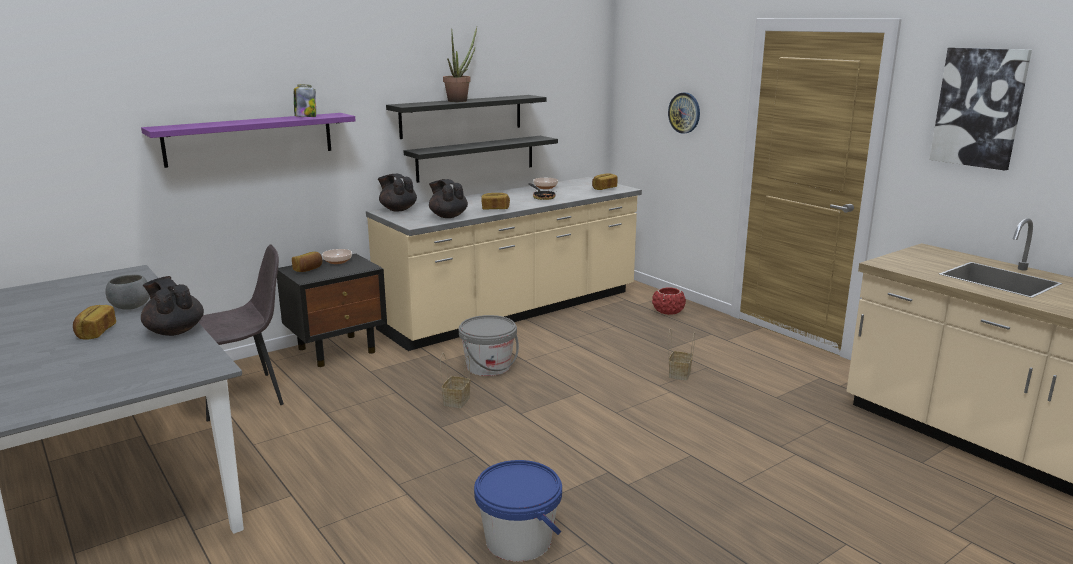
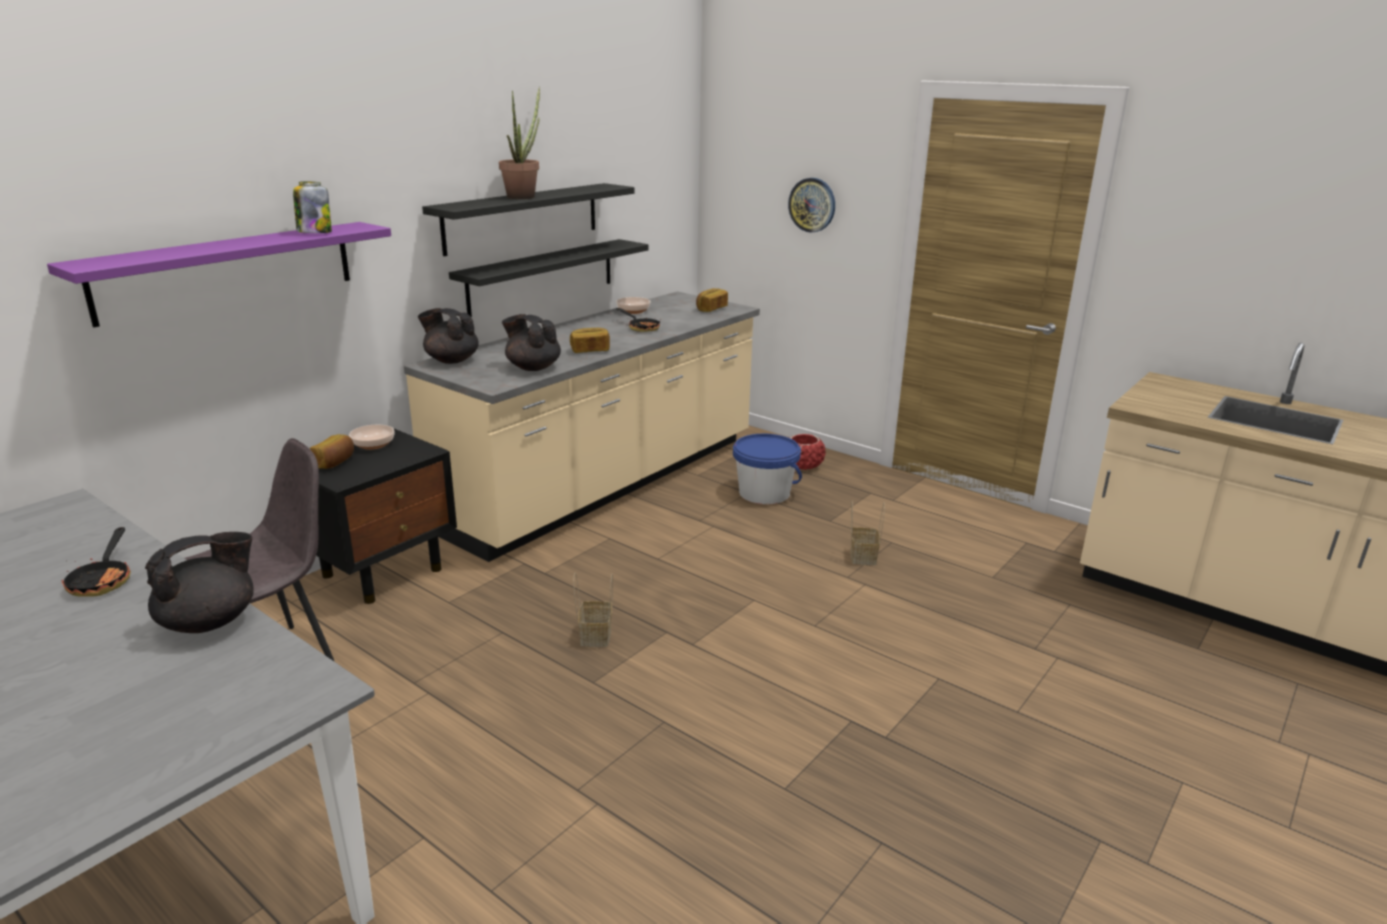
camera: 15 degrees left, 5 degrees up
(95, 332) = (63, 642): bread -> none
(131, 307) = (103, 580): grey bowl -> frying pan
(174, 331) = (210, 622): black teapot -> black teapot turned 105 degrees clockwise
(488, 366) = (613, 574): grey bucket -> none
(518, 540) = (790, 854): blue bucket -> blue bucket (764, 493)
(979, 107) = (1232, 204): picture -> none

